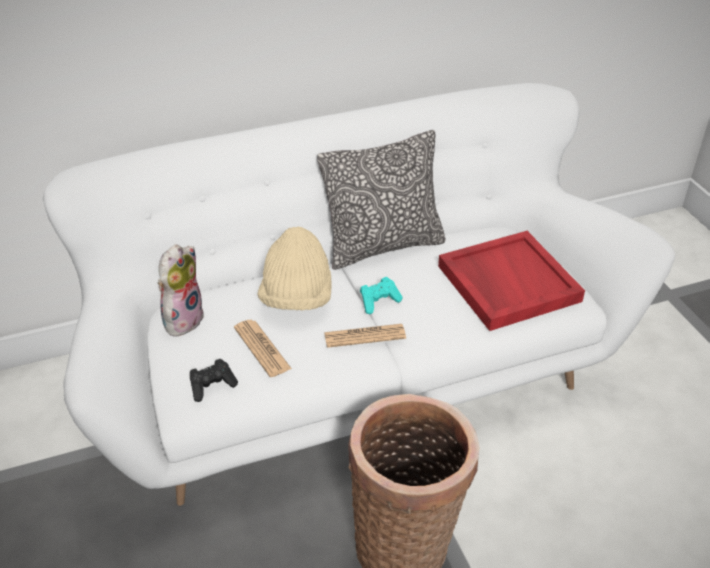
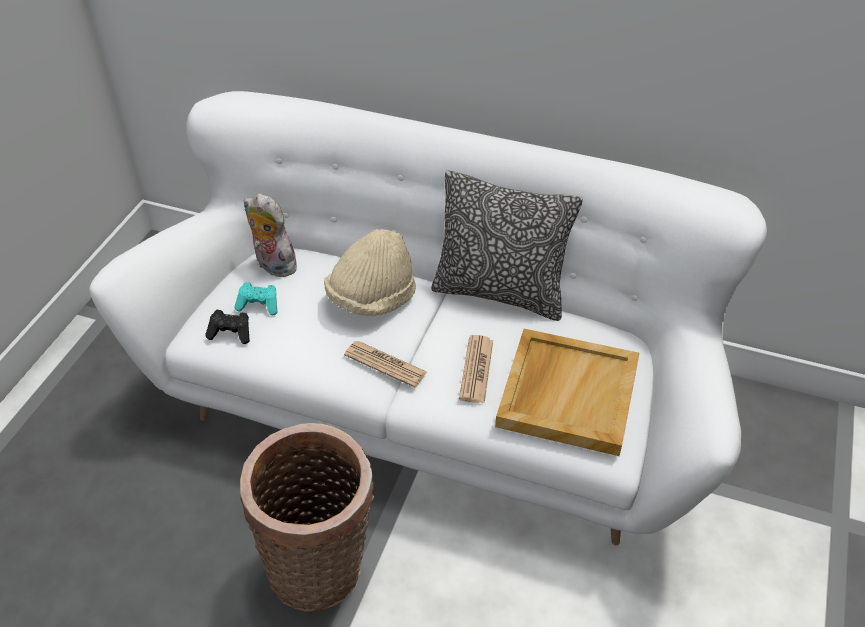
camera: 40 degrees right, 5 degrees up
(182, 319) = (273, 266): plush toy -> plush toy turned 120 degrees counterclockwise
(262, 348) = (297, 325): newspaper -> newspaper (476, 369)
(379, 301) = (433, 341): turquoise game controller -> turquoise game controller (259, 305)
(507, 283) = (567, 393): red tray -> beige tray

